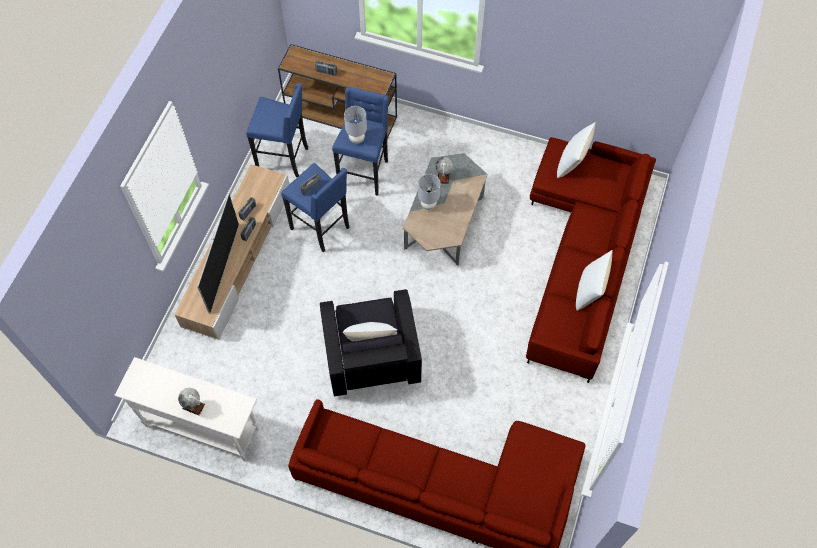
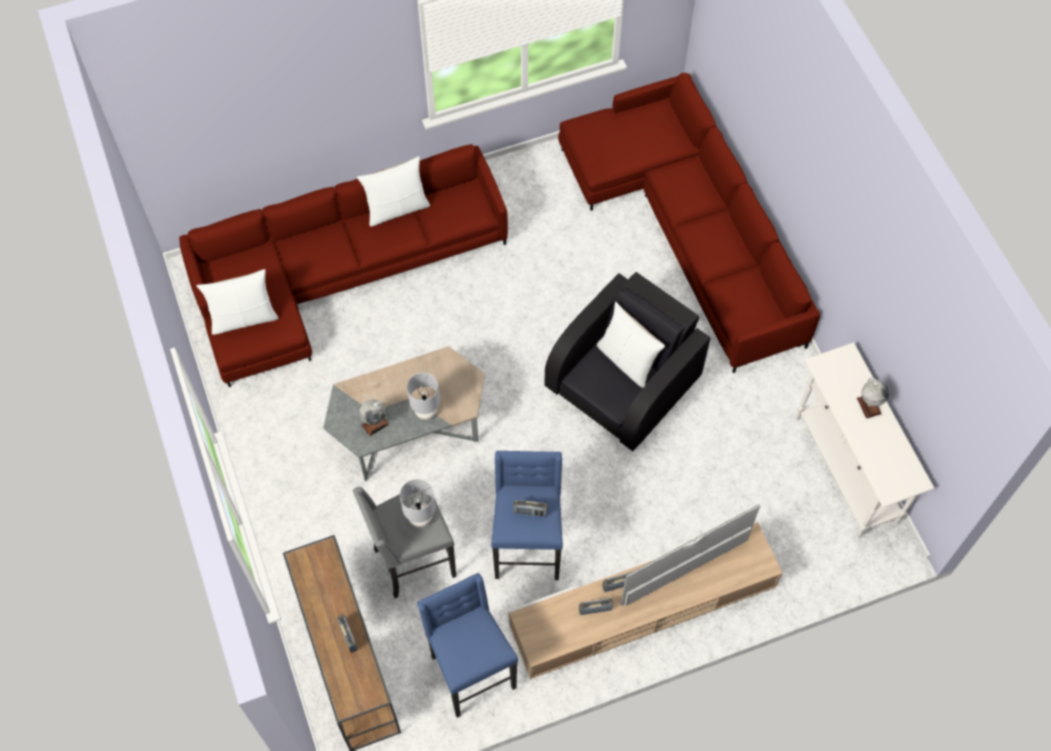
camera: 130 degrees left, 0 degrees up
(364, 172) = (412, 562): blue stool -> grey stool

